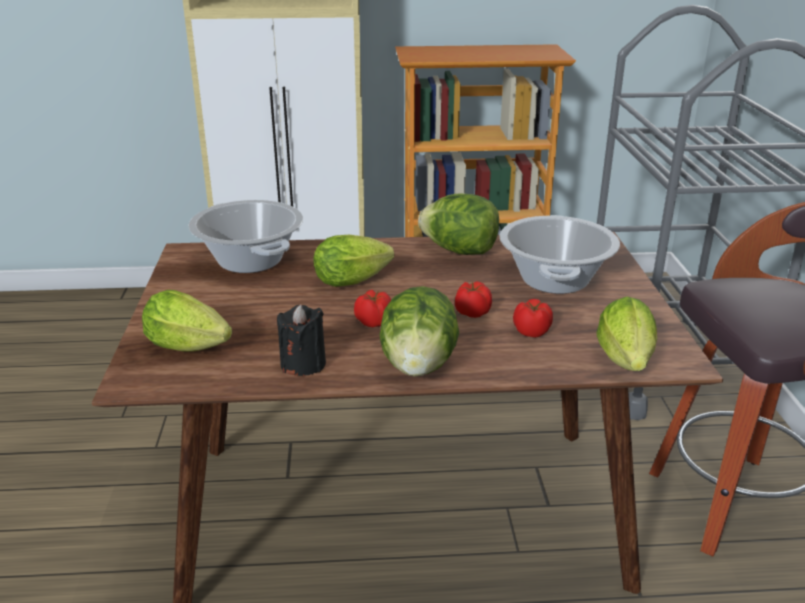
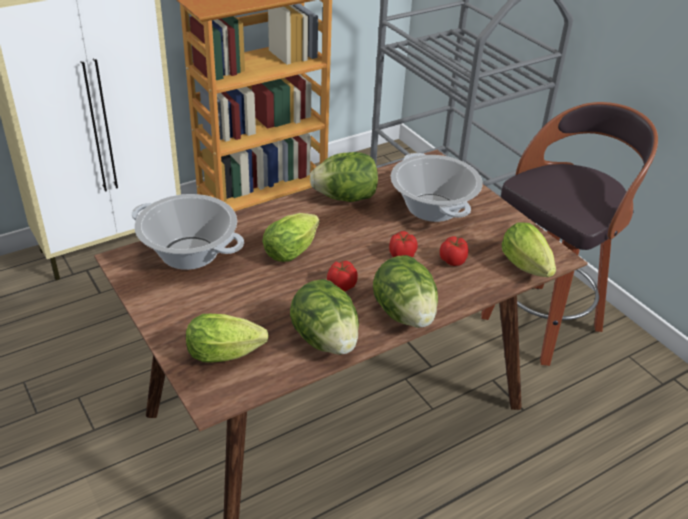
camera: 30 degrees left, 10 degrees up
(303, 364) = (325, 340): black candle -> lettuce

